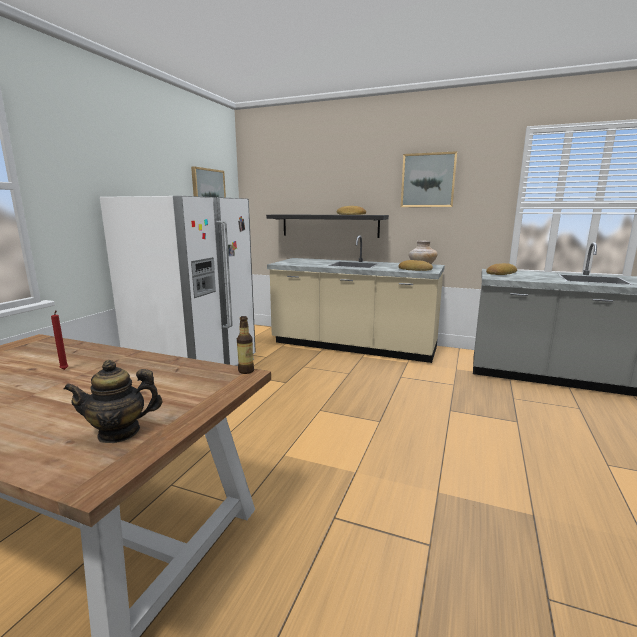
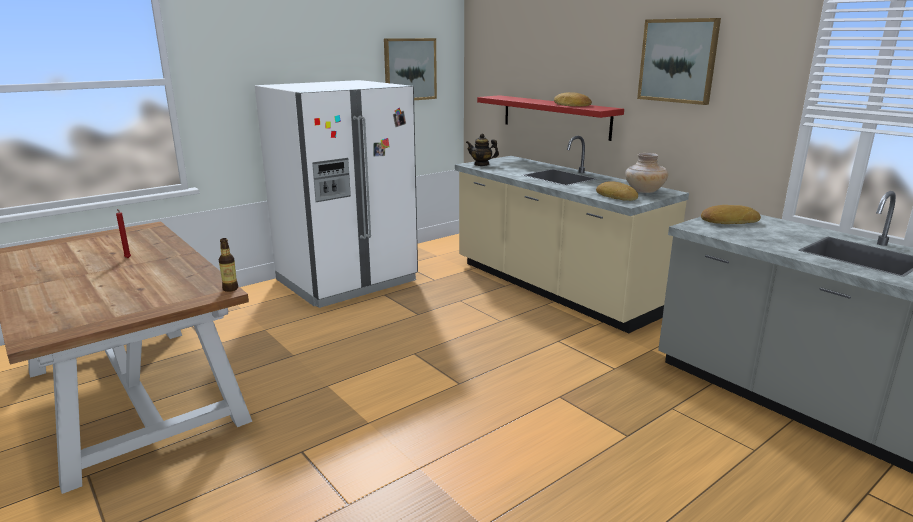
camera: 30 degrees right, 5 degrees up
(119, 432) = (85, 314): teapot -> teapot (481, 164)
(329, 225) = (555, 116): black shelf -> red shelf

